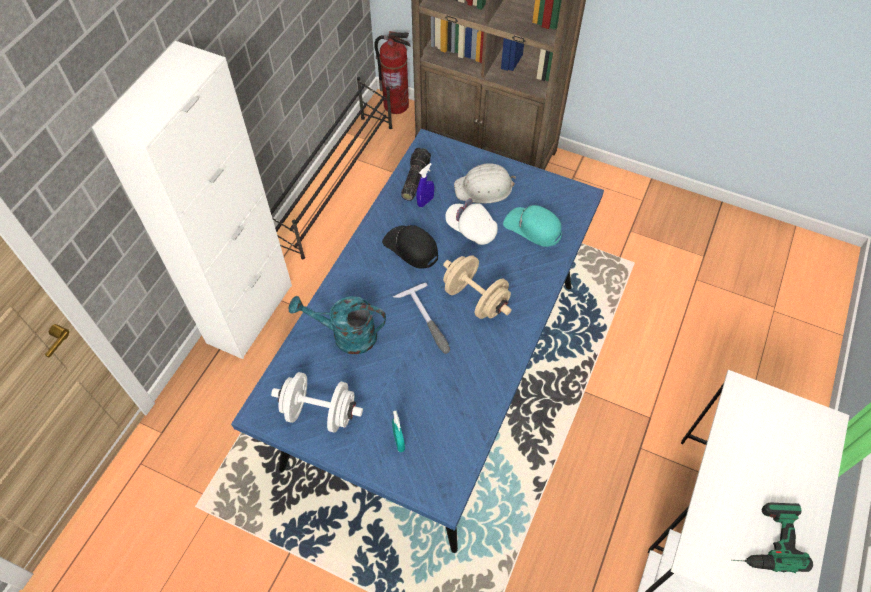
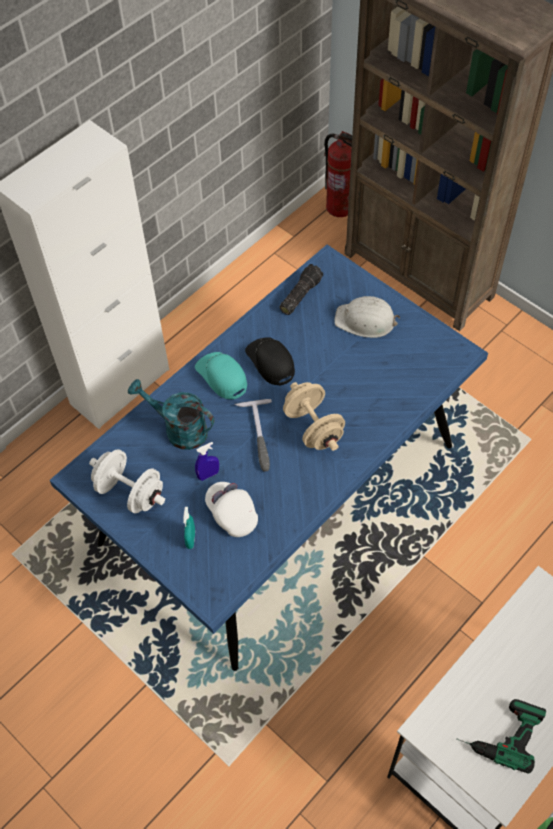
camera: 20 degrees right, 0 degrees up
(335, 183) = (248, 276): black shoe rack -> none
(425, 201) = (302, 320): blue spray bottle -> blue spray bottle (208, 475)
(471, 229) = (336, 358): white cap -> white cap (232, 514)
(533, 228) = (398, 373): turquoise cap -> turquoise cap (222, 376)

